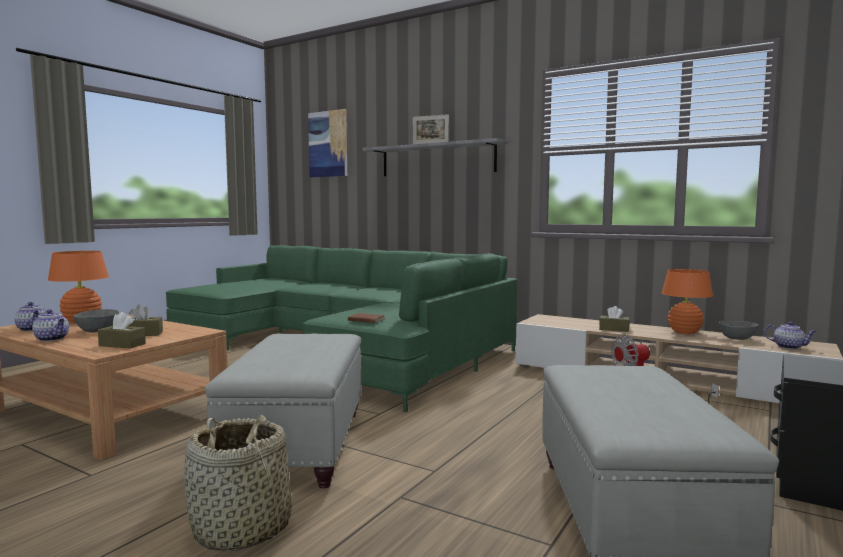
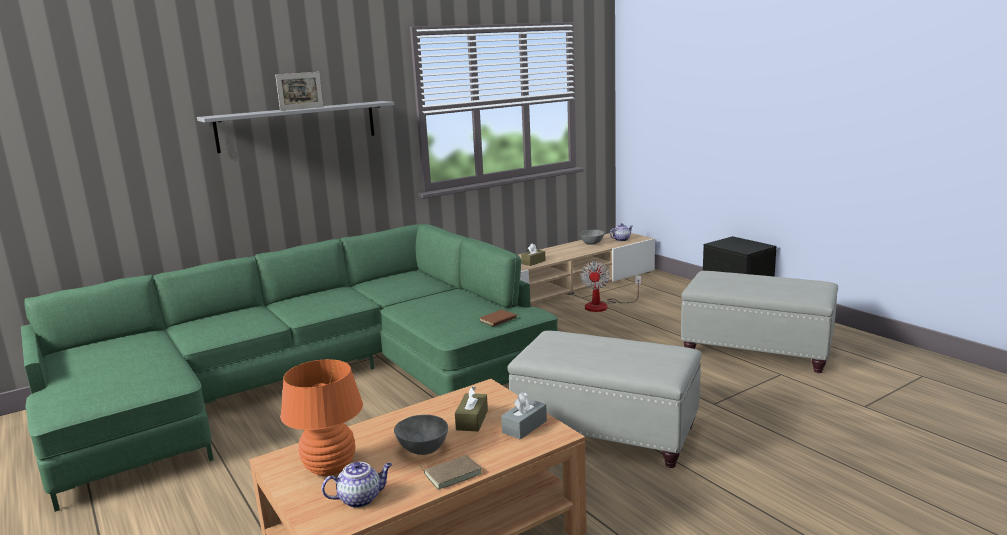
camera: 65 degrees left, 10 degrees up
(52, 339) = (452, 473): teapot -> brown book
(122, 345) = (524, 427): brown tissue box -> grey tissue box
(242, 530) = (745, 460): basket -> none
(328, 144) = (93, 111): picture -> none
(684, 332) = (562, 249): orange table lamp -> none

